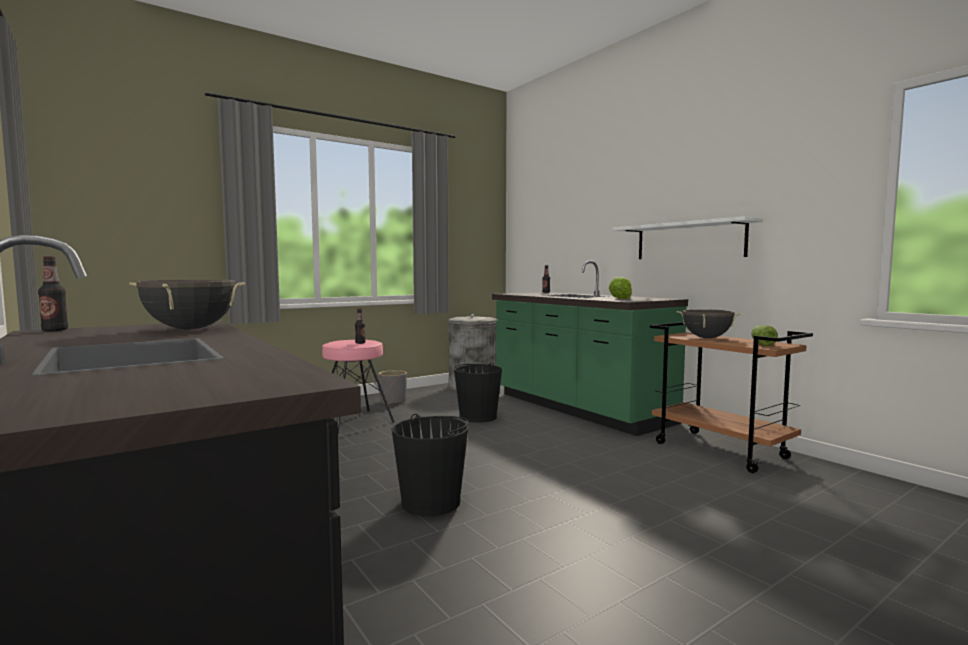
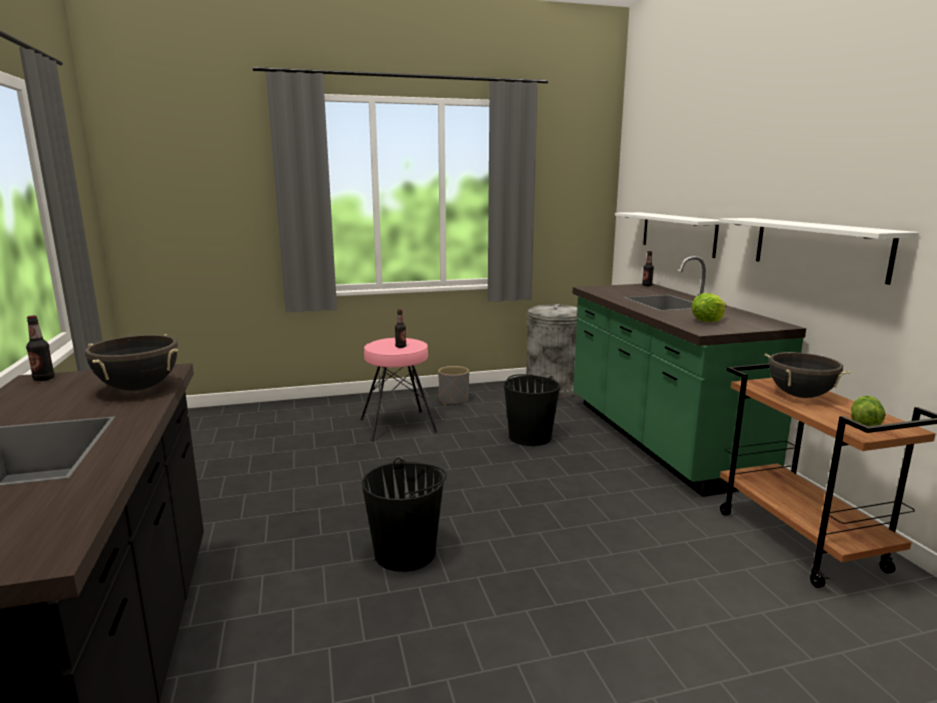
camera: 20 degrees right, 10 degrees up
(567, 250) = (678, 233): none -> white shelf

